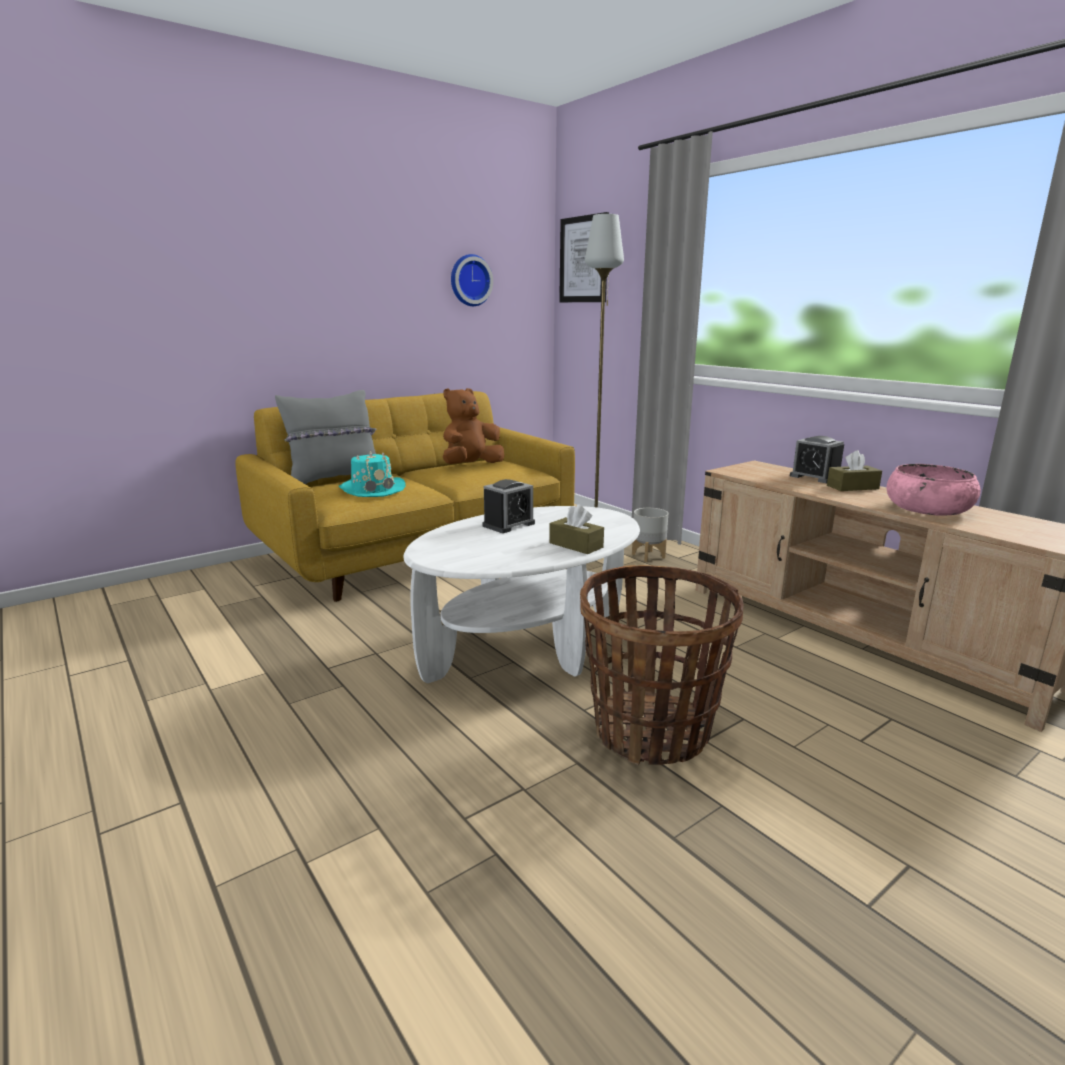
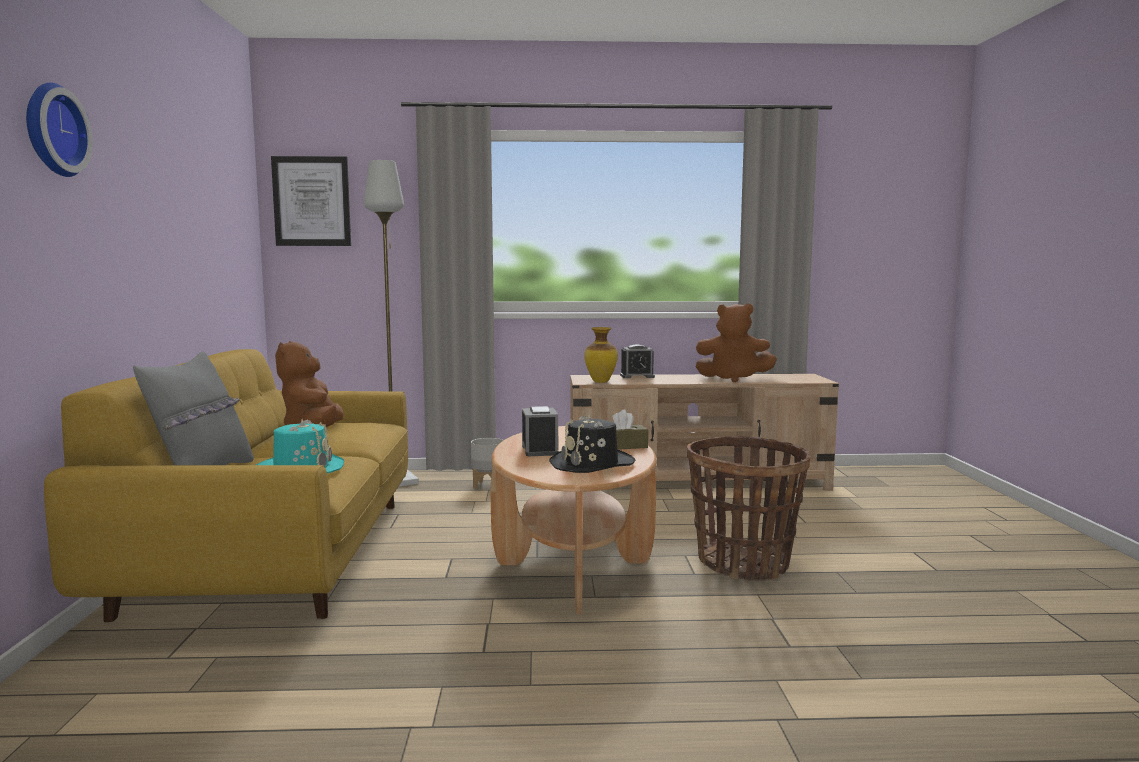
camera: 55 degrees left, 10 degrees down
(469, 280) = (212, 217): wall clock -> wall clock (51, 130)
(489, 550) = (592, 464): none -> black hat
(528, 646) = (573, 563): white coffee table -> brown coffee table
(743, 474) = (600, 382): none -> vase
(852, 487) = (671, 377): brown tissue box -> none
(927, 509) = (733, 379): pink bowl -> brown plush toy

